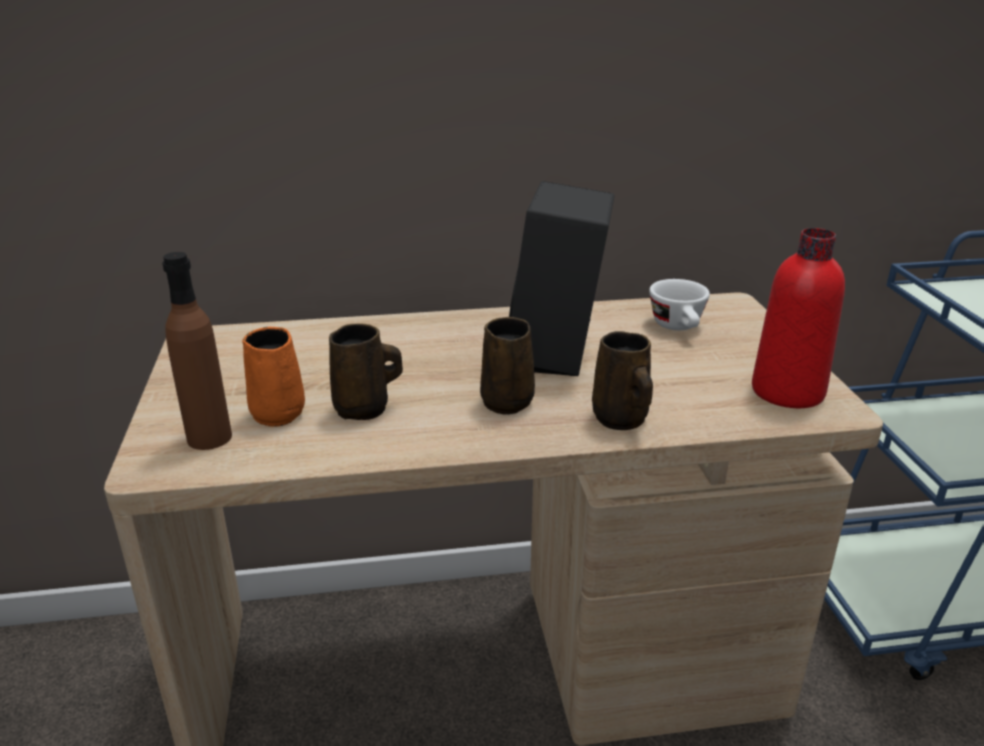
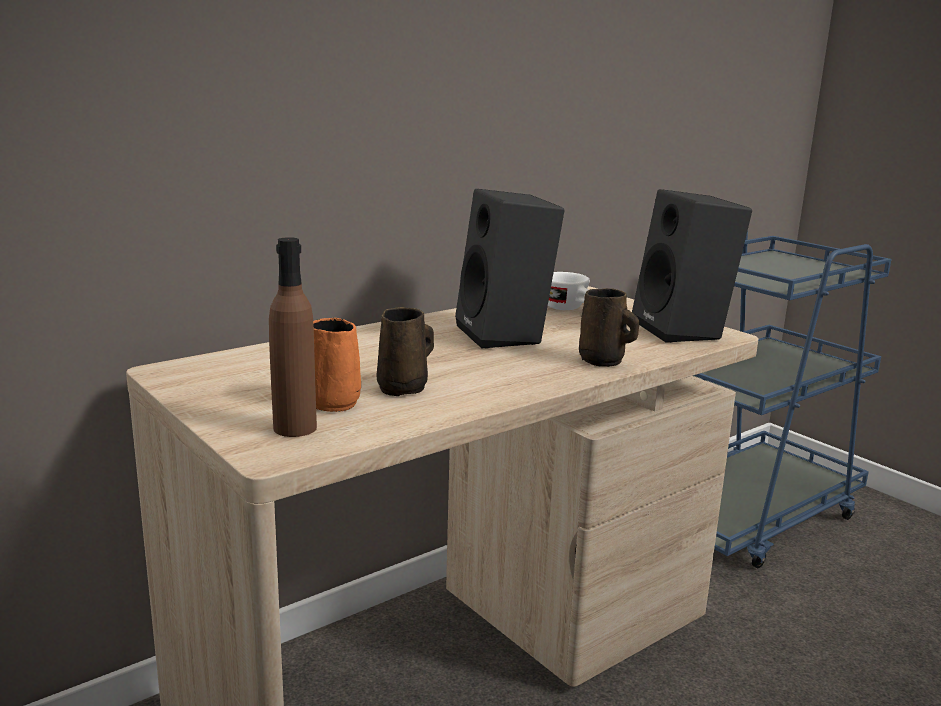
camera: 30 degrees left, 10 degrees down
(508, 400) = (509, 365): brown mug -> none
(787, 391) = (684, 331): red bottle -> black speaker

